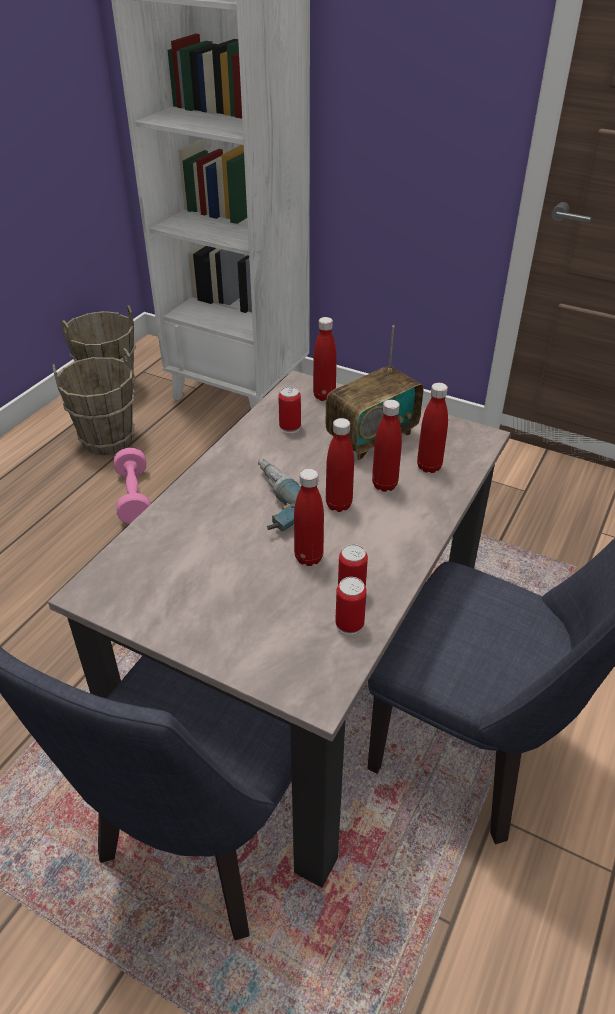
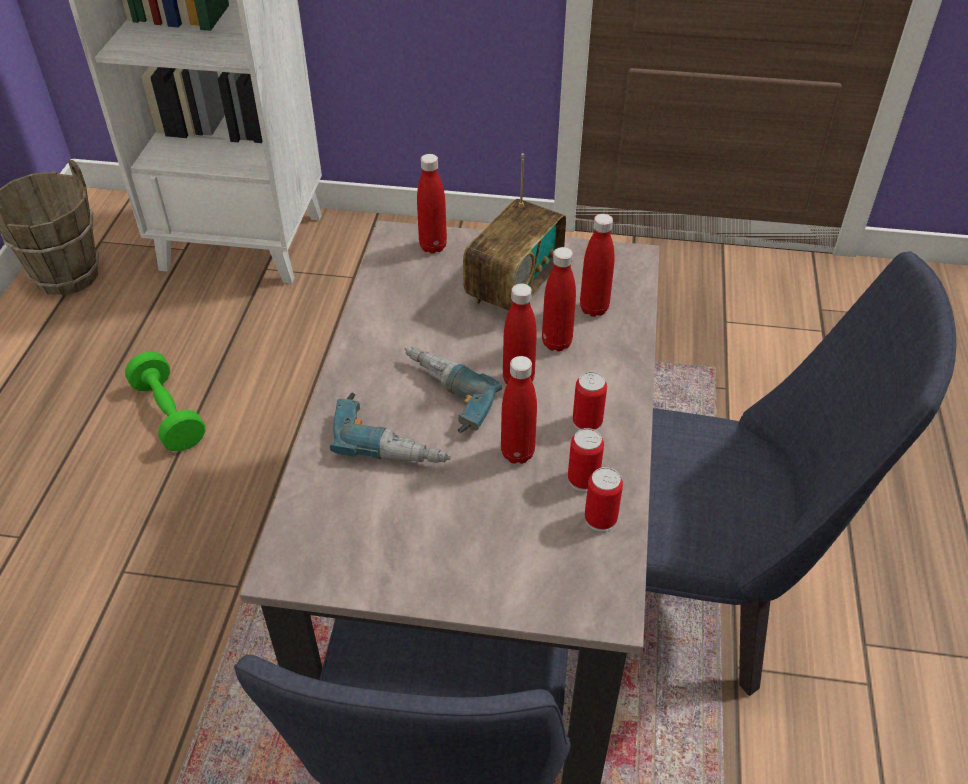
camera: 20 degrees left, 5 degrees up
(108, 441) = (98, 347): brown bucket -> none
(134, 497) = (169, 415): pink dumbbell -> green dumbbell
(218, 523) = (393, 439): none -> power drill
(290, 427) = (413, 296): can -> can (587, 422)

